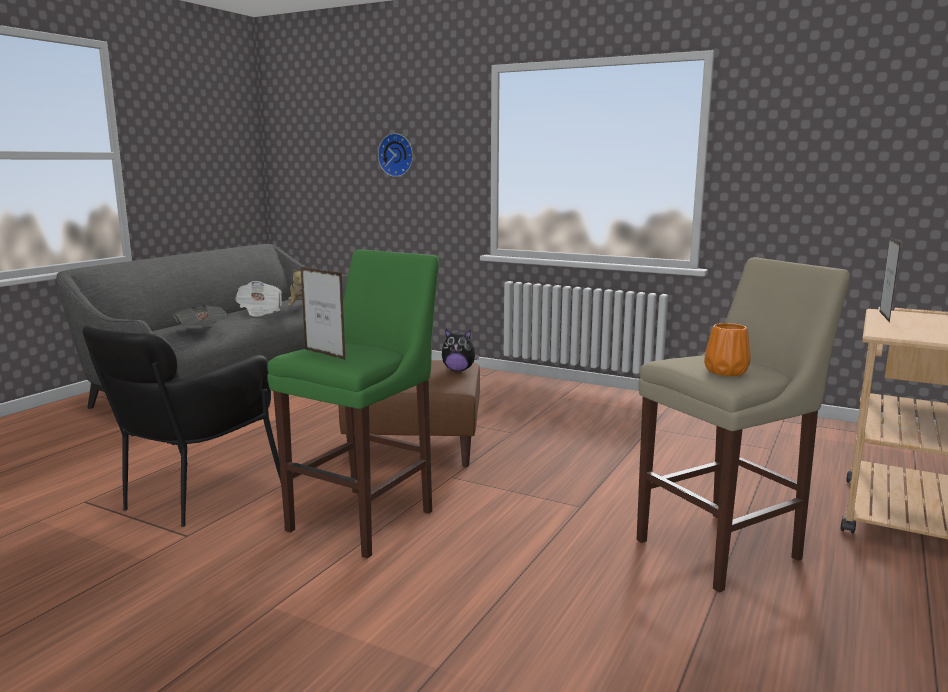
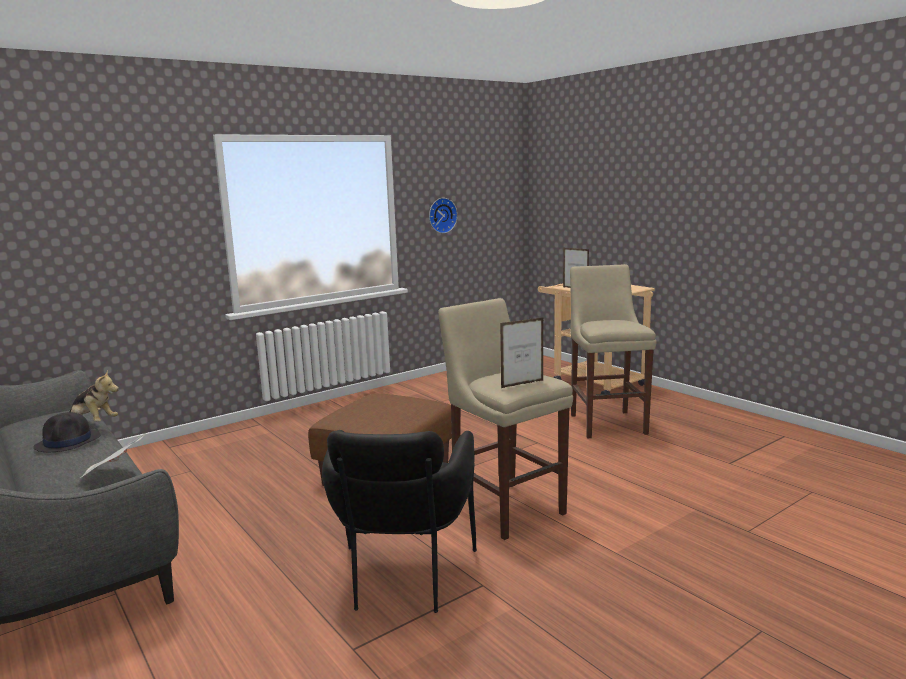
camera: 65 degrees left, 0 degrees up
(191, 498) = (403, 581): black armchair -> black armchair turned 45 degrees clockwise
(260, 311) = (68, 442): newspaper -> black hat
(366, 518) = (505, 507): green stool -> beige stool
(397, 155) = (103, 227): wall clock -> wall clock (441, 215)
(458, 370) = (397, 398): plush toy -> none
(726, 371) = (625, 324): orange vase -> none

